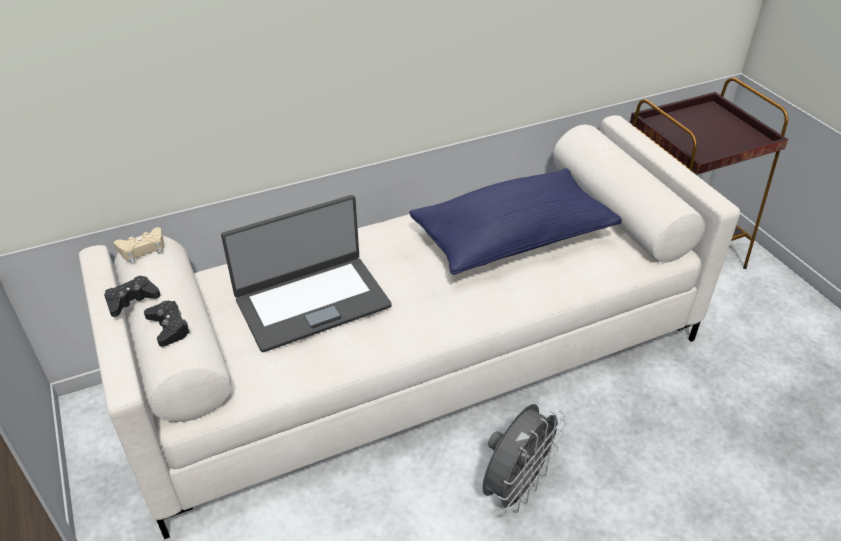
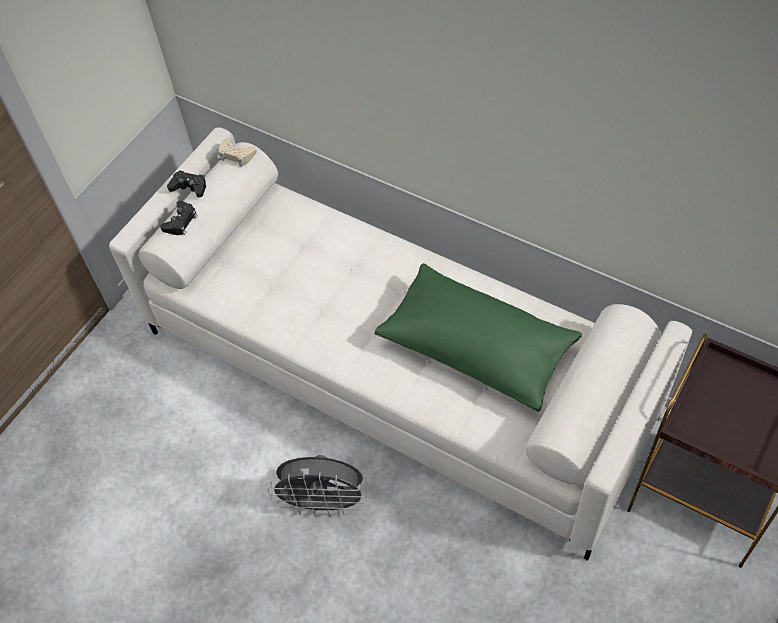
camera: 60 degrees right, 15 degrees up
(312, 301) = (302, 271): laptop -> none
(512, 239) = (477, 348): blue pillow -> green pillow

